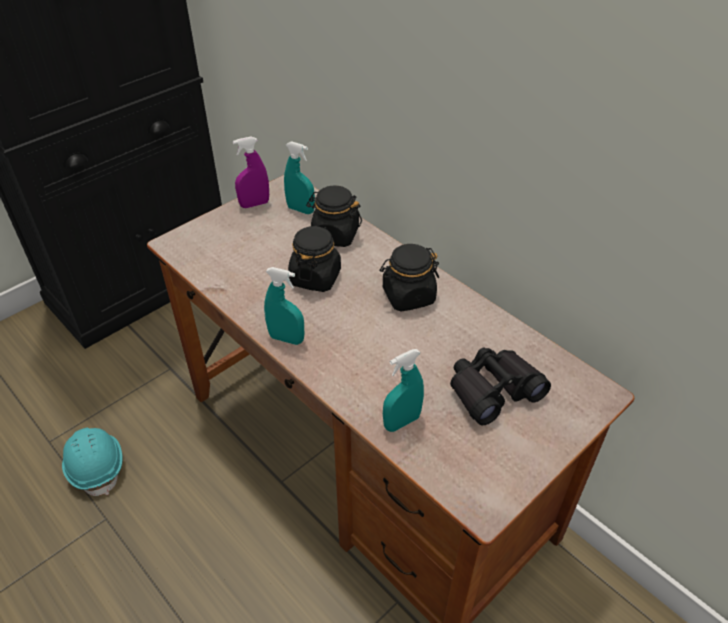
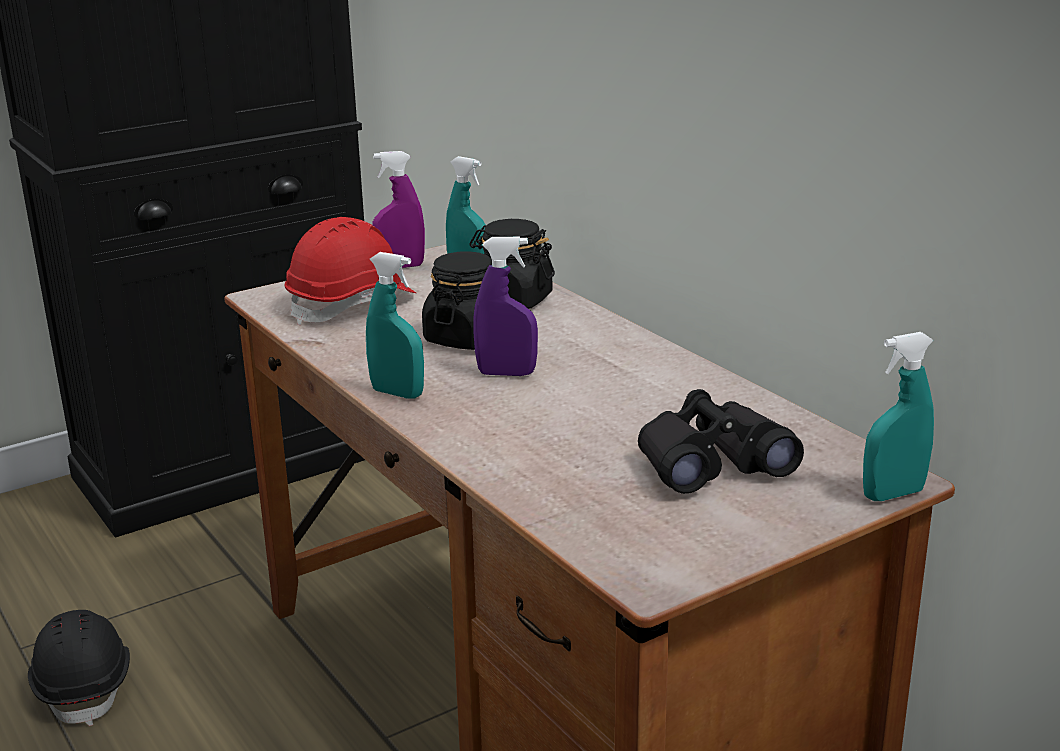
camera: 10 degrees right, 20 degrees down
(97, 466) = (85, 686): turquoise hard hat -> black hard hat
(234, 248) = (352, 304): none -> red hard hat
(349, 312) = (506, 373): none -> purple spray bottle
(402, 422) = (548, 485): turquoise spray bottle -> turquoise spray bottle (893, 494)
(408, 296) = (606, 363): black jar -> none

